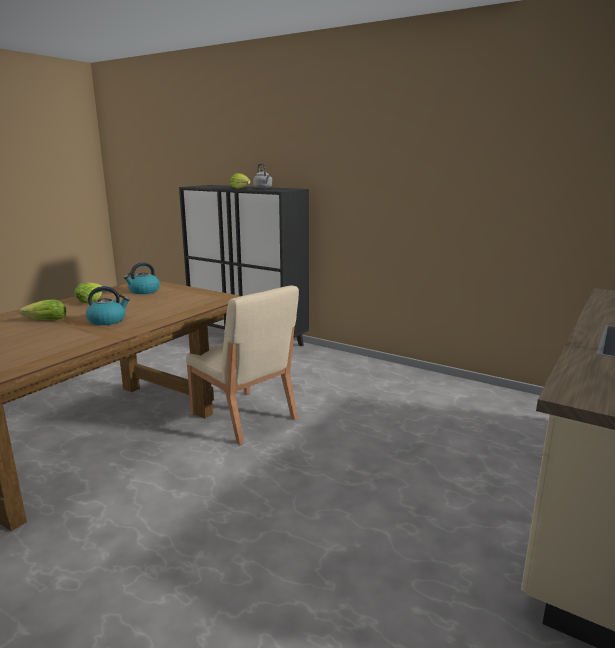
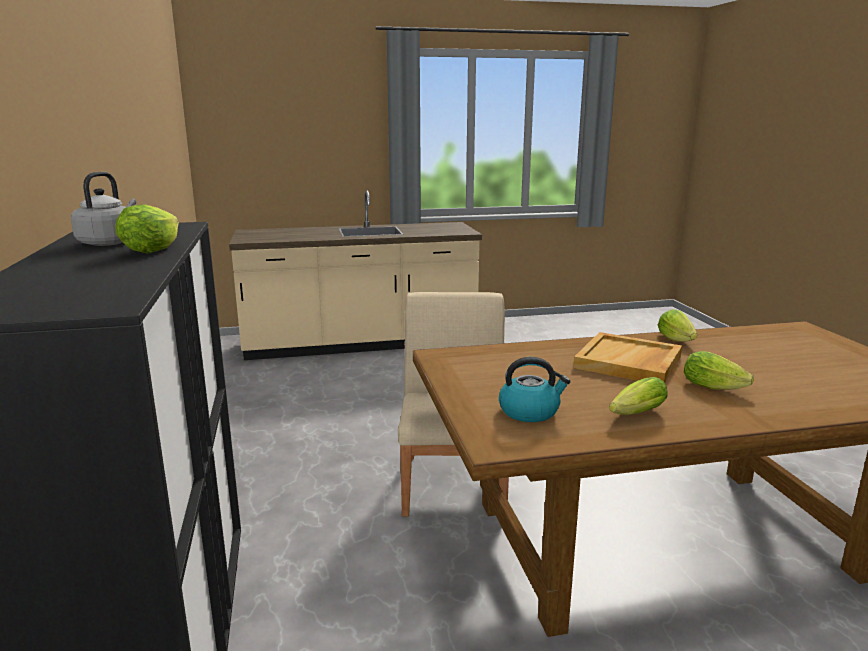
camera: 135 degrees left, 0 degrees up
(74, 345) = (677, 340): none -> lettuce
(107, 320) = (628, 362): kettle -> beige tray

